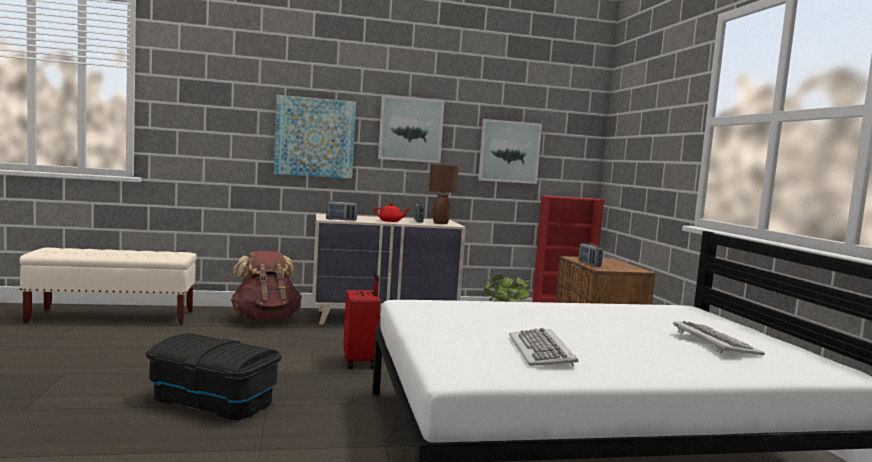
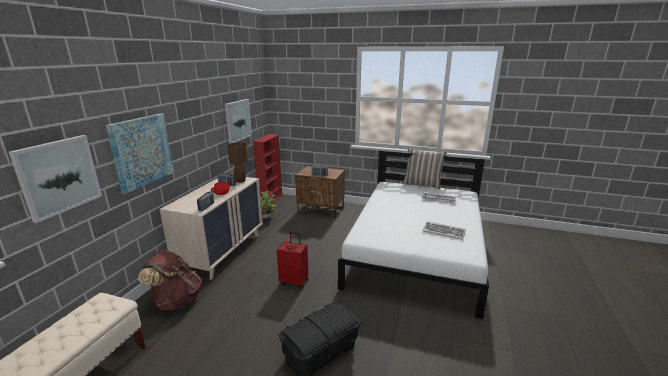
camera: 60 degrees left, 15 degrees up
(411, 129) = (194, 123): picture -> picture (58, 176)
(768, 331) = (422, 184): none -> pillow

